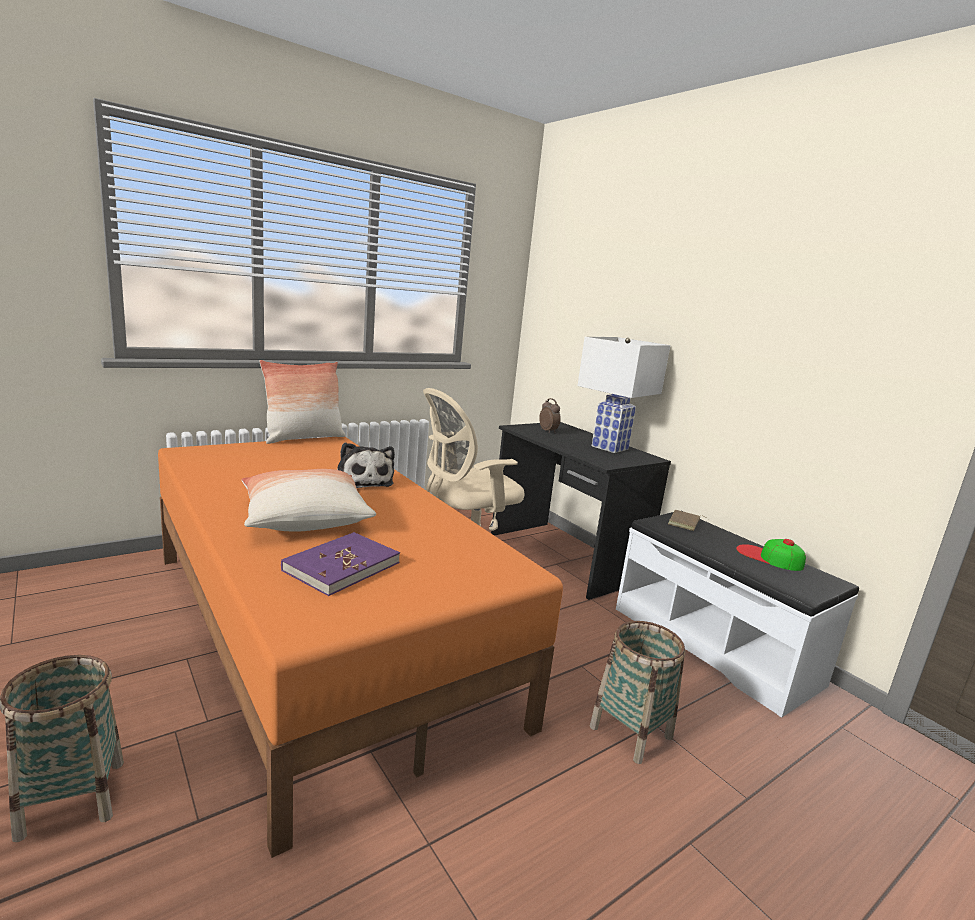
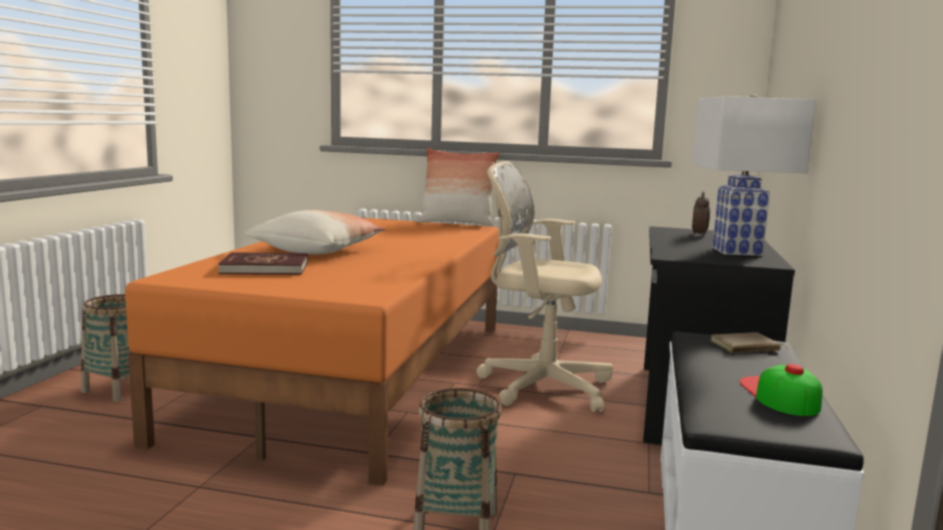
camera: 50 degrees right, 5 degrees down
(341, 566) = (265, 268): purple book -> red book
(363, 481) = (419, 245): plush toy -> none

